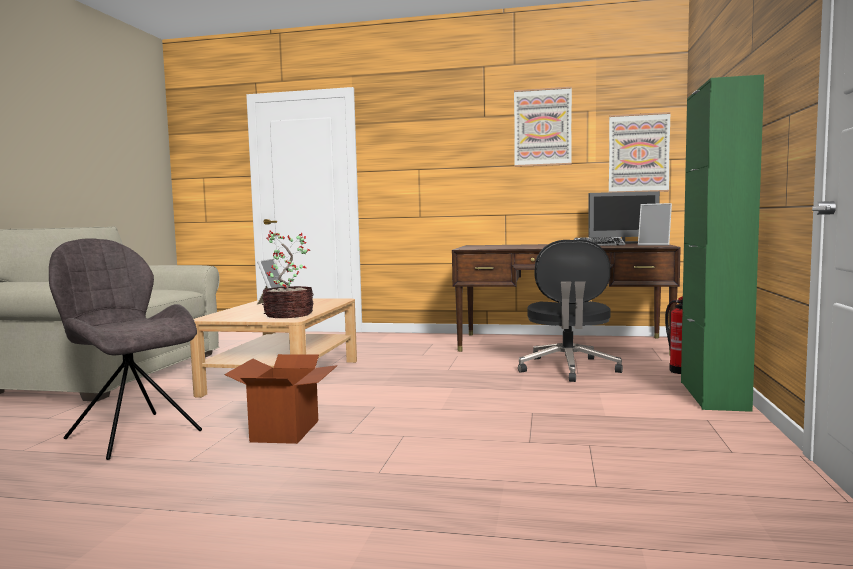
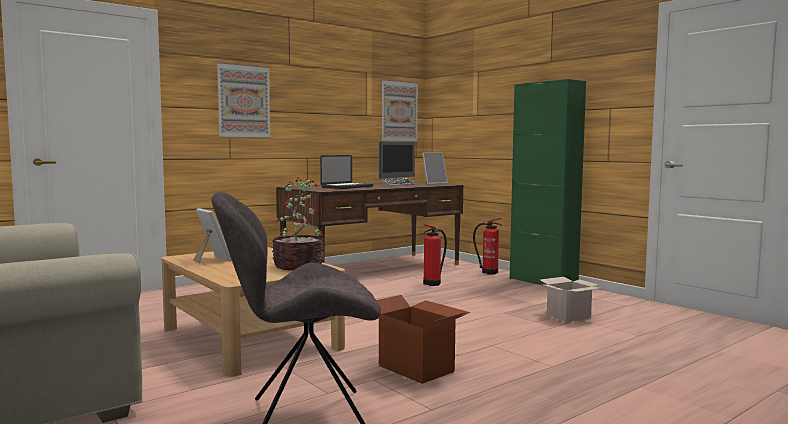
camera: 50 degrees left, 0 degrees up
(520, 246) = (347, 187): none -> laptop
(542, 127) = (336, 82): picture -> picture (244, 101)
(568, 369) = (433, 283): black office chair -> fire extinguisher
(590, 438) = (568, 316): none -> cardboard box

